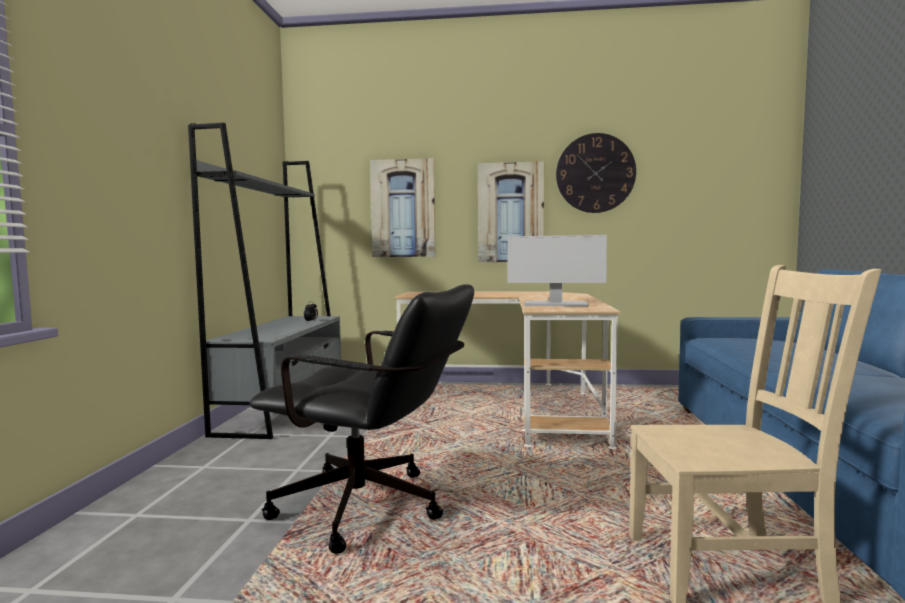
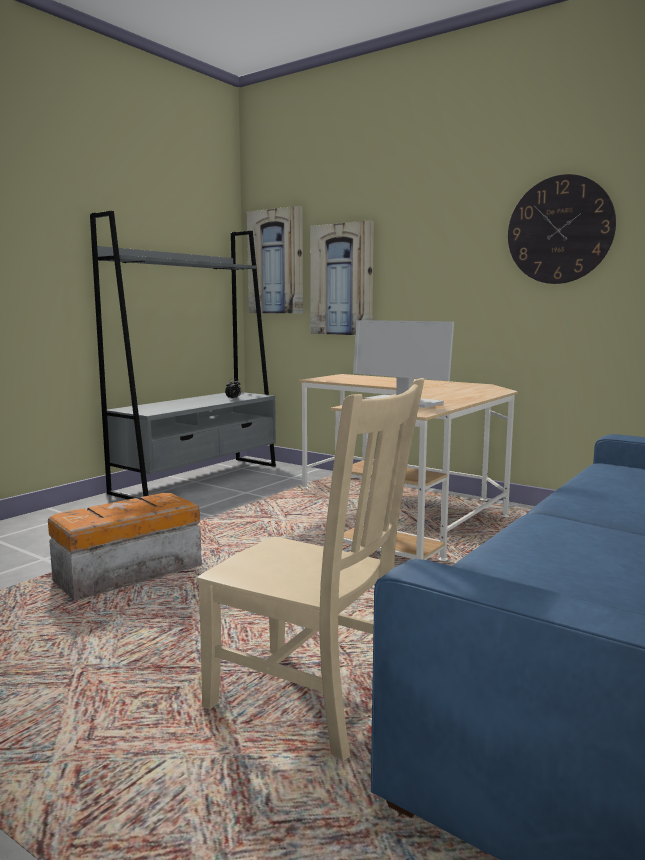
camera: 30 degrees right, 5 degrees up
(372, 509) = (126, 573): black office chair -> storage box
(510, 212) = (453, 284): picture -> picture (276, 262)

